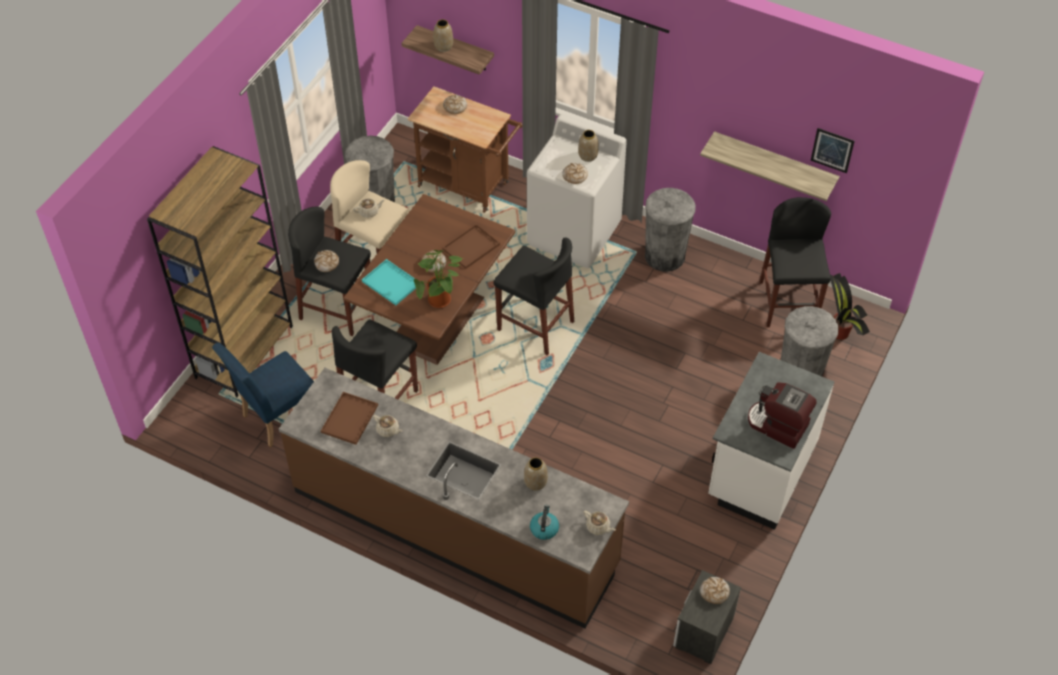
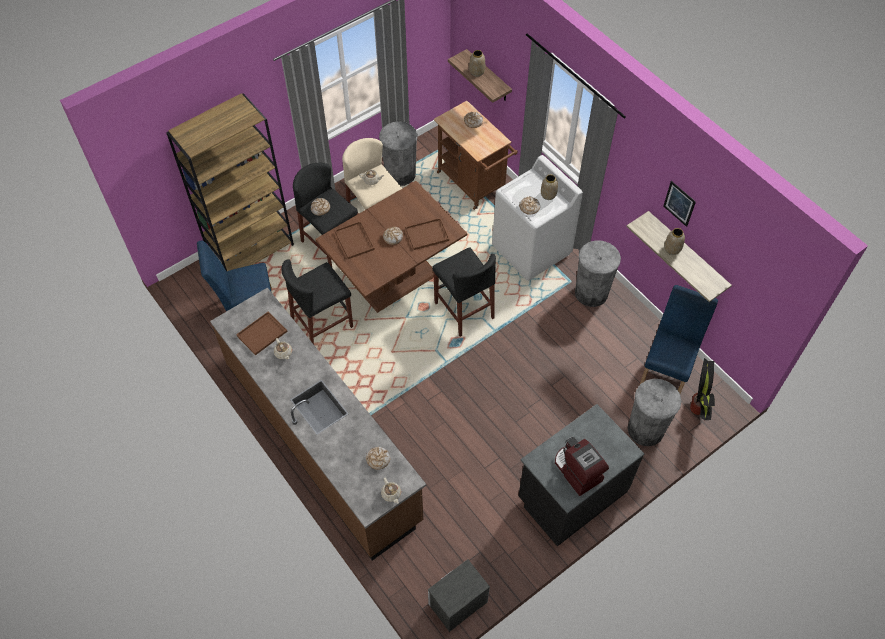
camera: 25 degrees right, 5 degrees up
(390, 283) = (353, 240): turquoise tray -> brown tray
(440, 302) = (381, 269): potted plant -> none
(535, 482) = (365, 438): vase -> vase (672, 249)
(544, 528) = (351, 478): kettle -> none
(714, 592) = (466, 581): bread -> bread (378, 459)
(760, 471) = (571, 494): white counter -> black counter
(787, 304) = (667, 368): black stool -> blue chair
(832, 150) = (730, 262): picture -> picture (679, 203)

